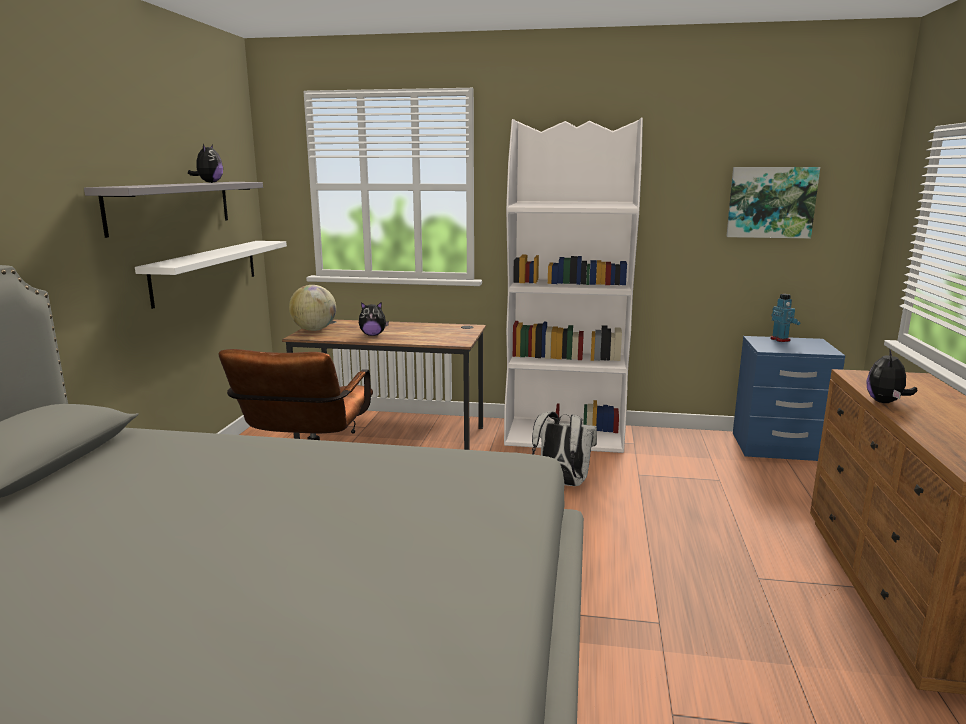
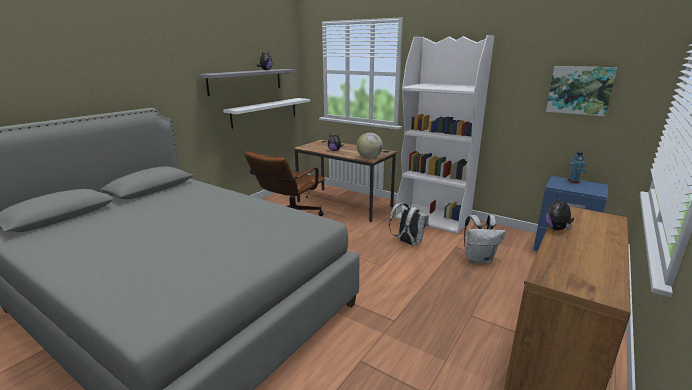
camera: 25 degrees right, 5 degrees up
(314, 330) = (311, 145): globe -> globe (369, 158)
(688, 486) = (479, 259): none -> white backpack
(885, 402) = (557, 229): plush toy -> plush toy turned 45 degrees counterclockwise

